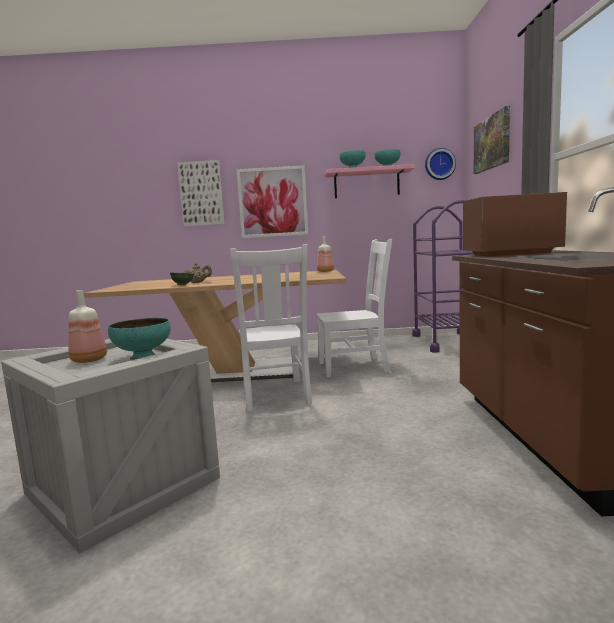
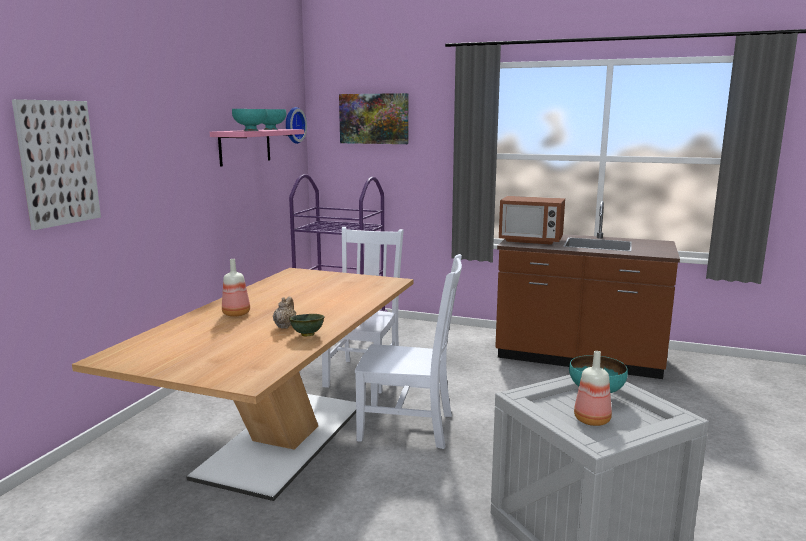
camera: 70 degrees left, 5 degrees up
(272, 202) = (158, 175): picture -> none
(326, 271) = (307, 273): bottle -> bottle (237, 314)
(510, 254) = (530, 240): microwave -> microwave turned 90 degrees counterclockwise

